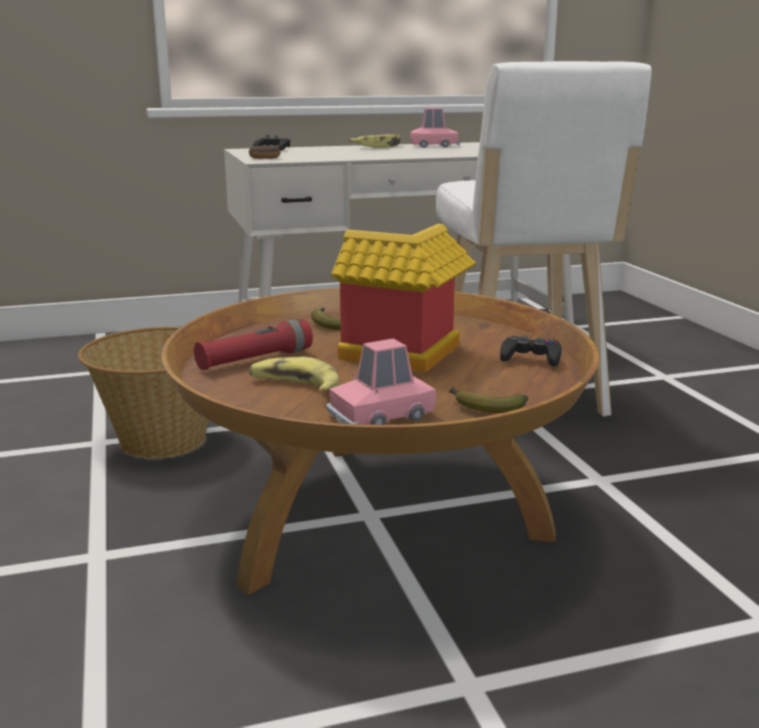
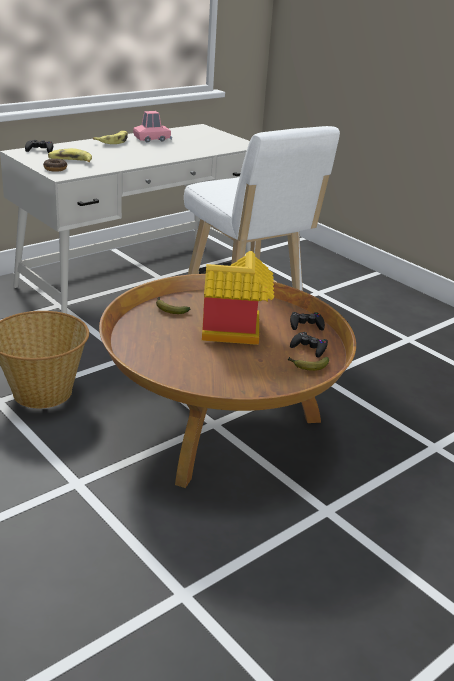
camera: 25 degrees left, 10 degrees up
(255, 360) = (155, 348): red flashlight -> none
(294, 386) = (198, 367): banana -> banana (70, 161)
(381, 416) = (262, 381): pink toy car -> none
(510, 385) = (309, 348): none -> black game controller

